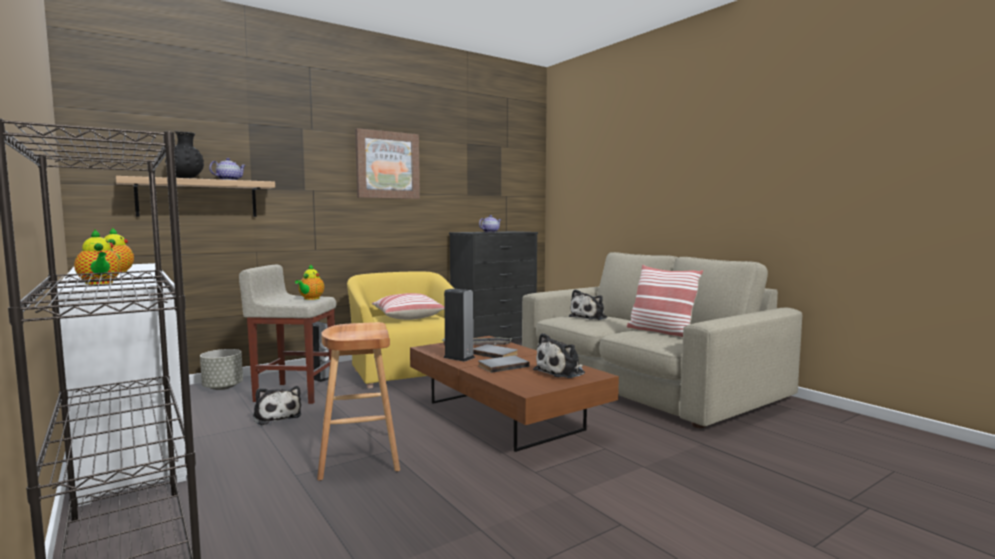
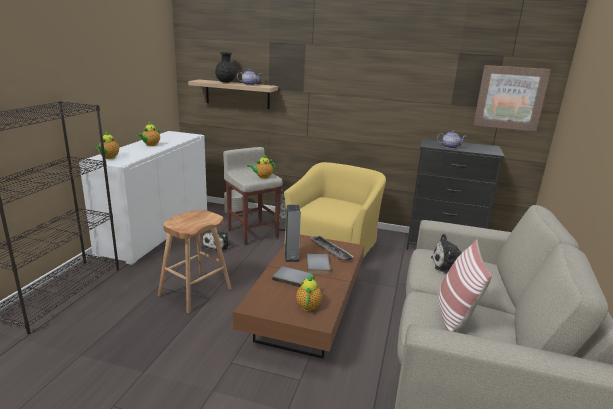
camera: 50 degrees right, 15 degrees up
(387, 165) = (370, 74): picture -> picture (510, 98)
(407, 317) = (334, 206): pillow -> none
(562, 372) = (308, 305): plush toy -> teapot

